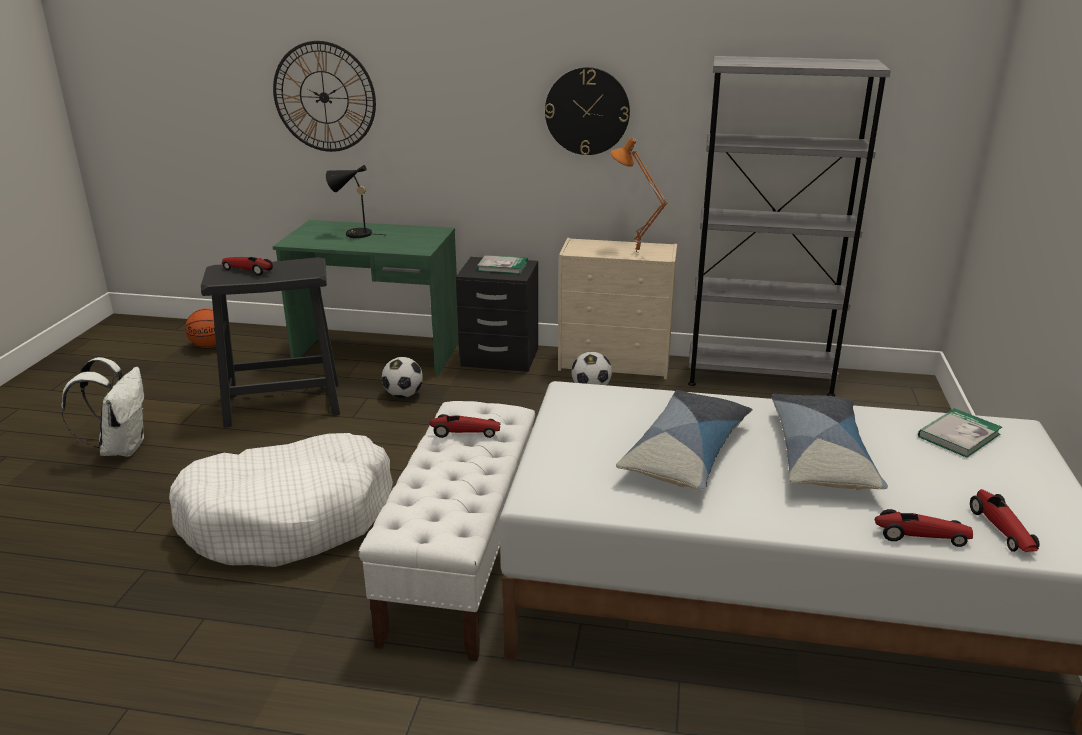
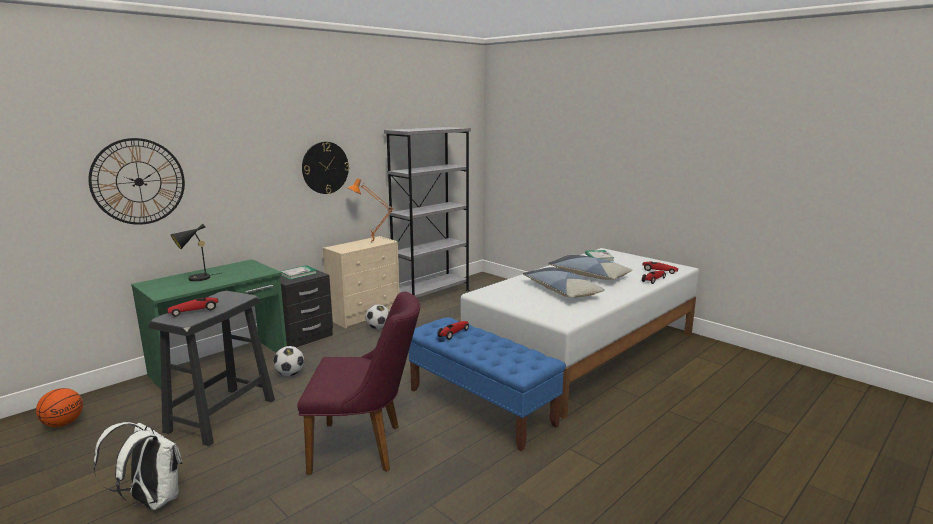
camera: 55 degrees left, 10 degrees down
(290, 518) = (366, 447): white dog bed -> purple chair
(462, 564) = (481, 407): white bench -> blue bench

